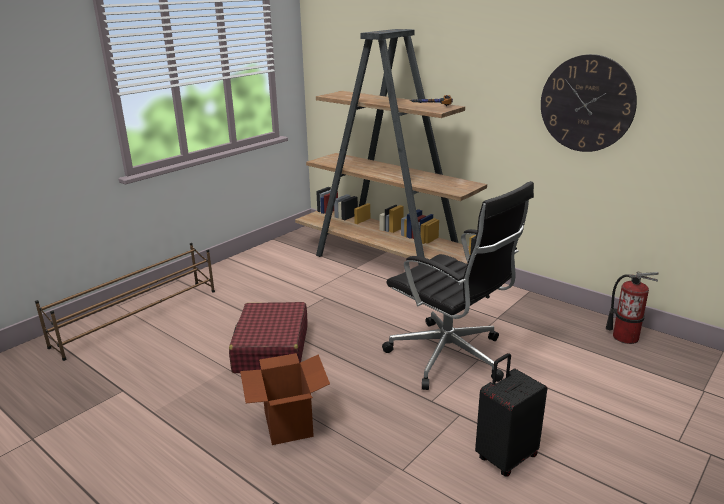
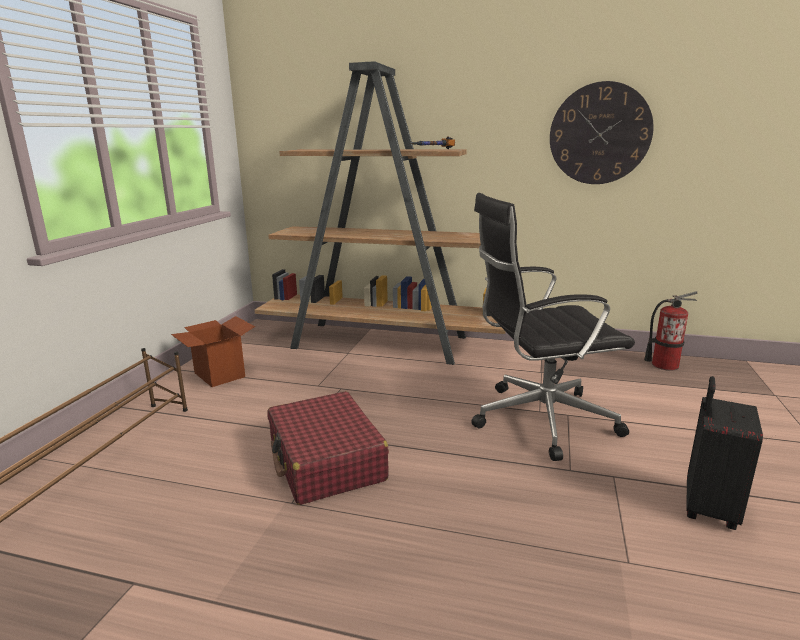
camera: 25 degrees left, 5 degrees down
(288, 423) = (434, 550): cardboard box -> cardboard box (219, 375)
(450, 357) = (539, 419): black office chair -> black office chair turned 150 degrees clockwise

